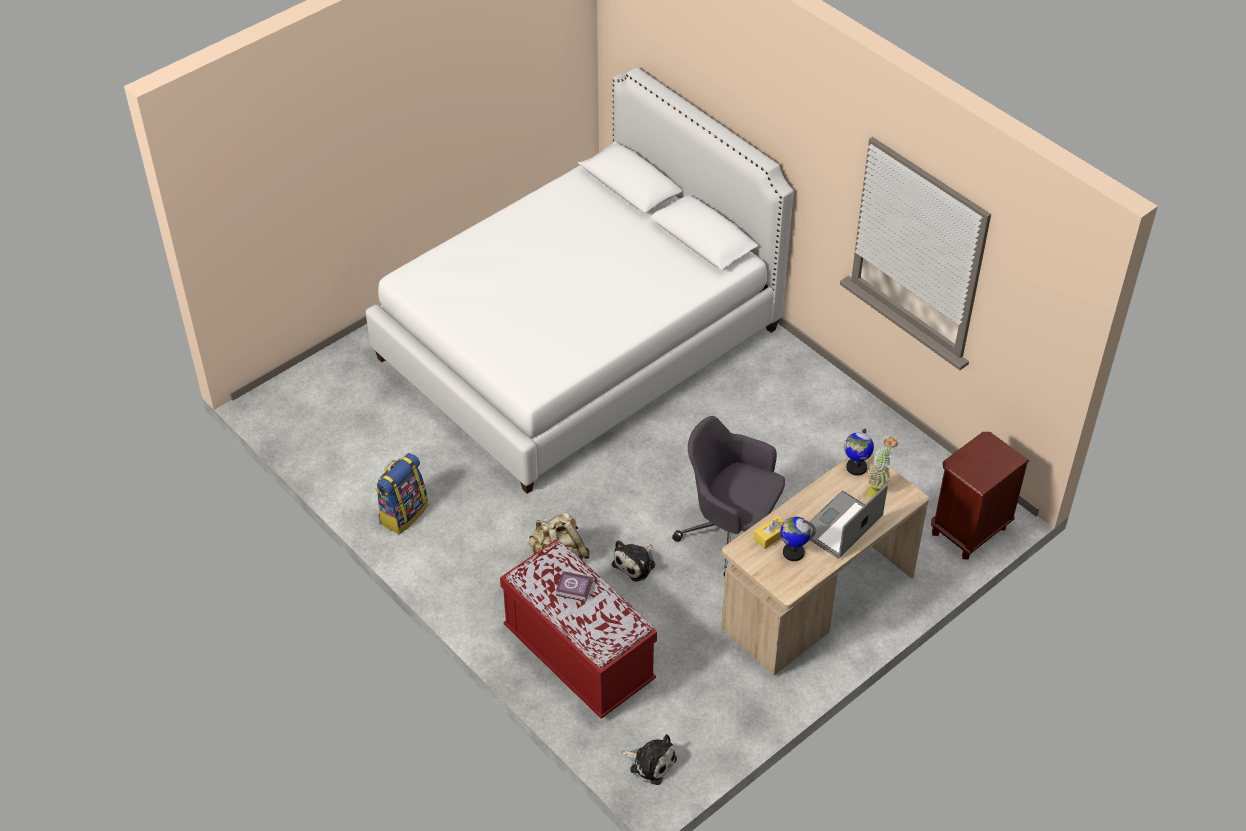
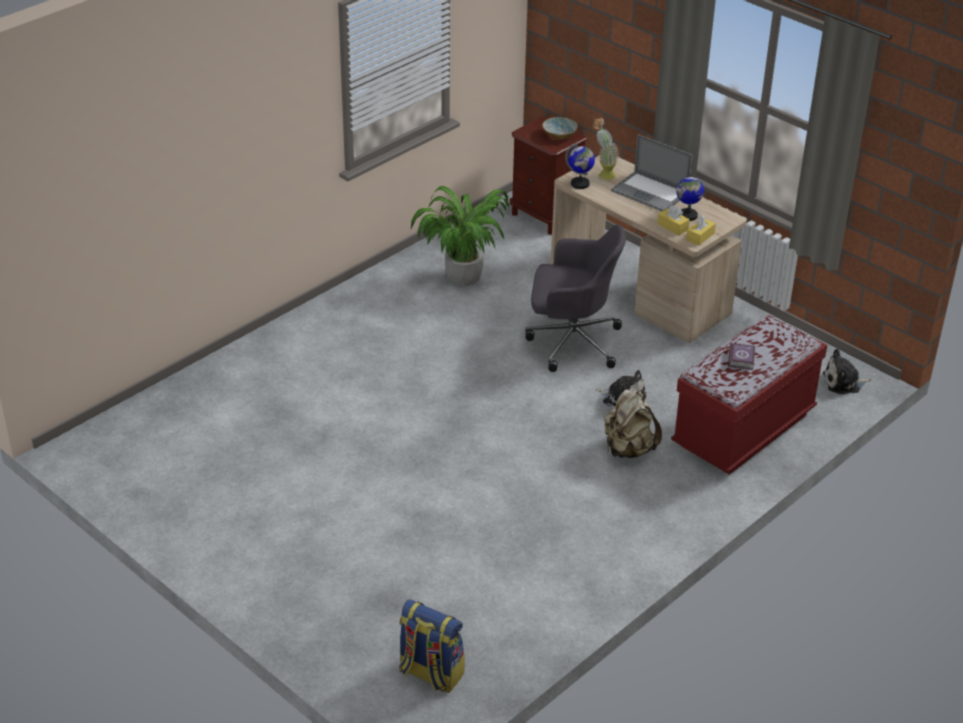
camera: 95 degrees left, 10 degrees down
(403, 513) = (587, 571): backpack -> backpack (430, 673)
(578, 343) = (311, 451): white bed -> none
(650, 763) = (844, 382): plush toy -> plush toy turned 120 degrees counterclockwise
(731, 533) = (571, 341): grey office chair -> grey office chair turned 105 degrees counterclockwise
(750, 557) = (700, 237): none -> yellow tissue box
(843, 455) = (463, 277): none -> potted plant
(983, 471) = (560, 135): none -> bowl

